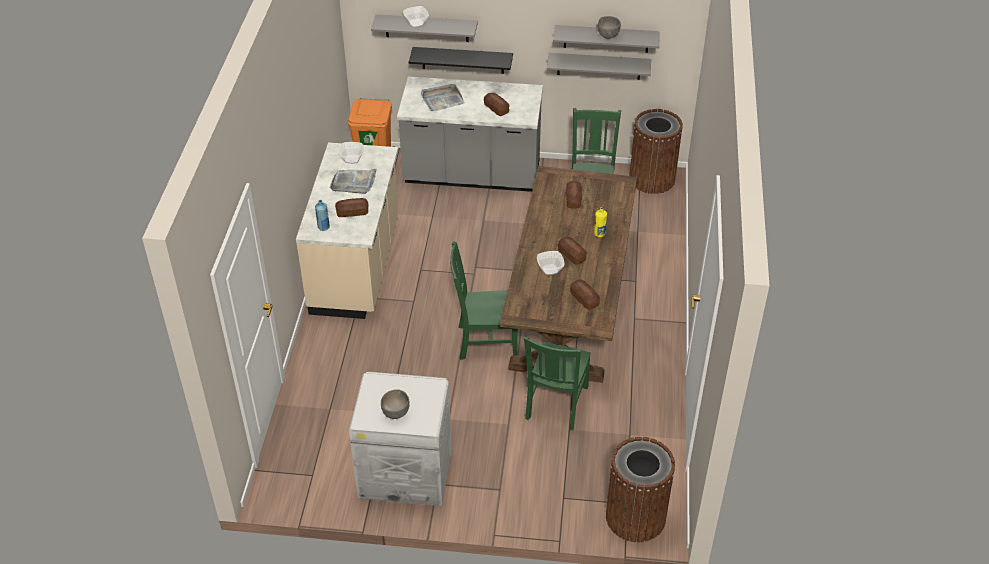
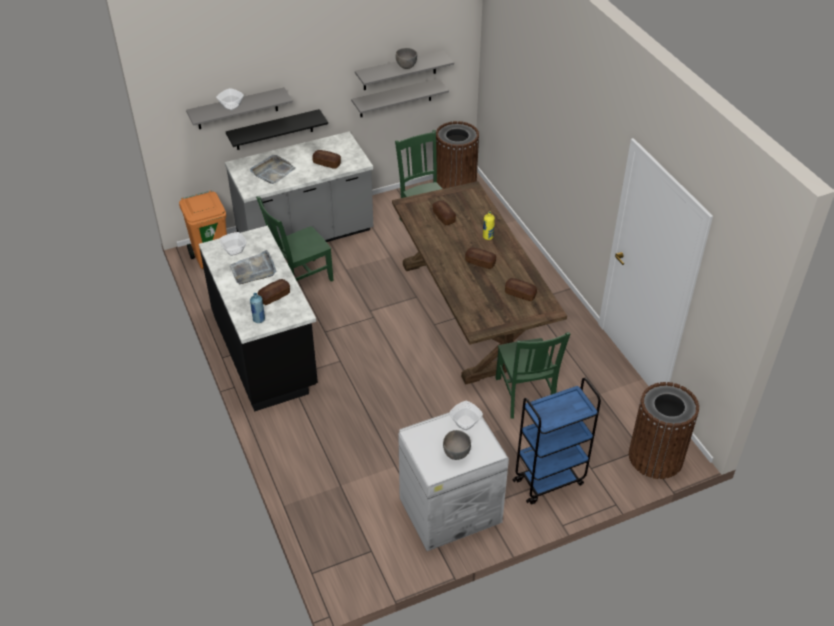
camera: 30 degrees left, 0 degrees up
(357, 266) = (266, 351): beige counter -> black counter
(484, 341) = (427, 369): green chair -> green chair (299, 278)
(512, 493) = (549, 483): none -> blue cart
(550, 270) = (473, 281): bowl -> bowl (466, 422)

